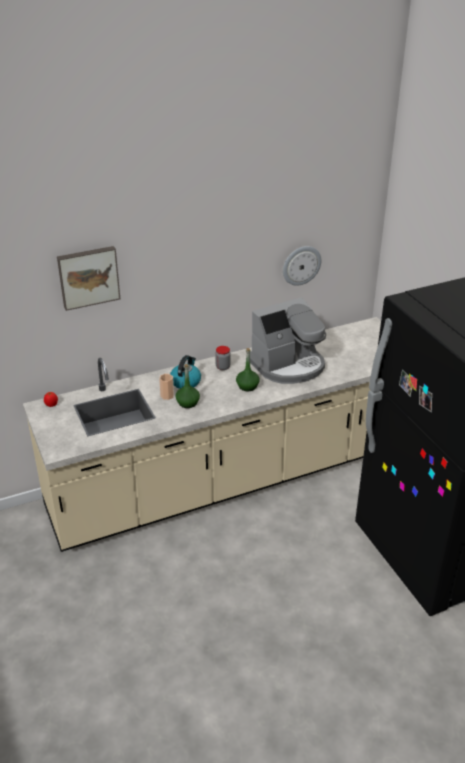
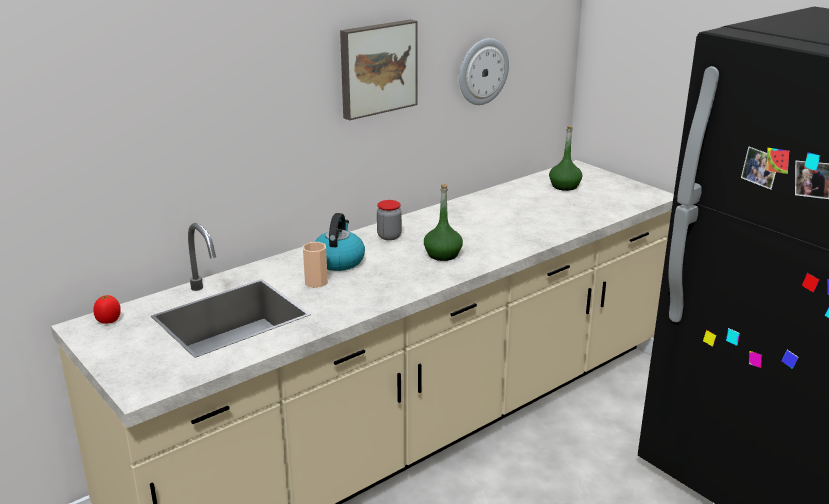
camera: 15 degrees left, 10 degrees down
(88, 277) = (164, 72): picture -> picture (377, 68)
(188, 403) = (357, 287): green bottle -> green bottle (564, 186)
(288, 365) = (490, 223): coffee machine -> none

